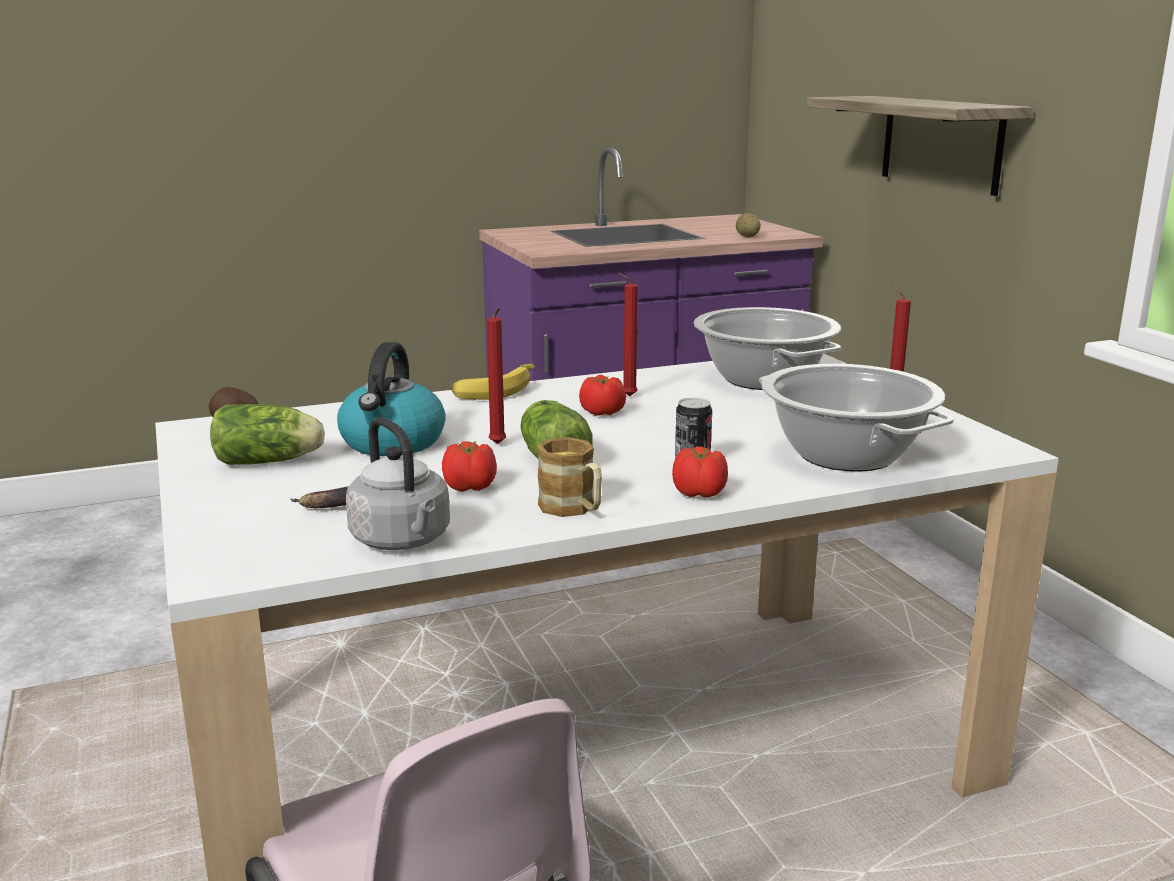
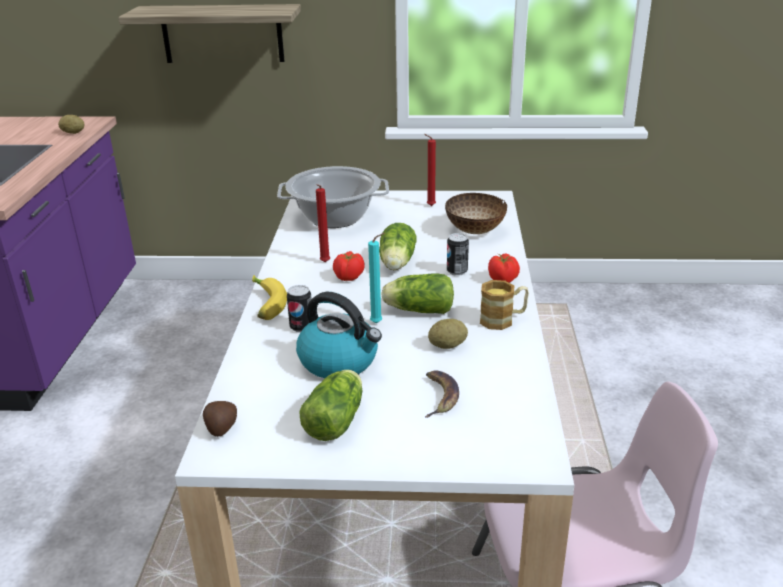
camera: 65 degrees left, 10 degrees up
(403, 541) = (519, 382): grey kettle -> none
(457, 414) = (301, 327): none -> can
(471, 487) = (447, 346): tomato -> potato
(498, 445) = (378, 323): red candle -> turquoise candle
(670, 428) = (396, 264): none -> lettuce
(845, 454) = (474, 231): cooking pot -> bowl

